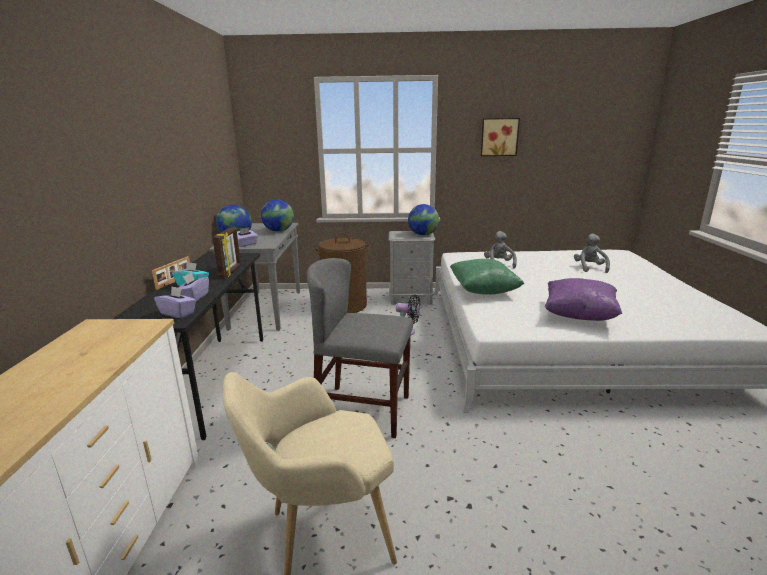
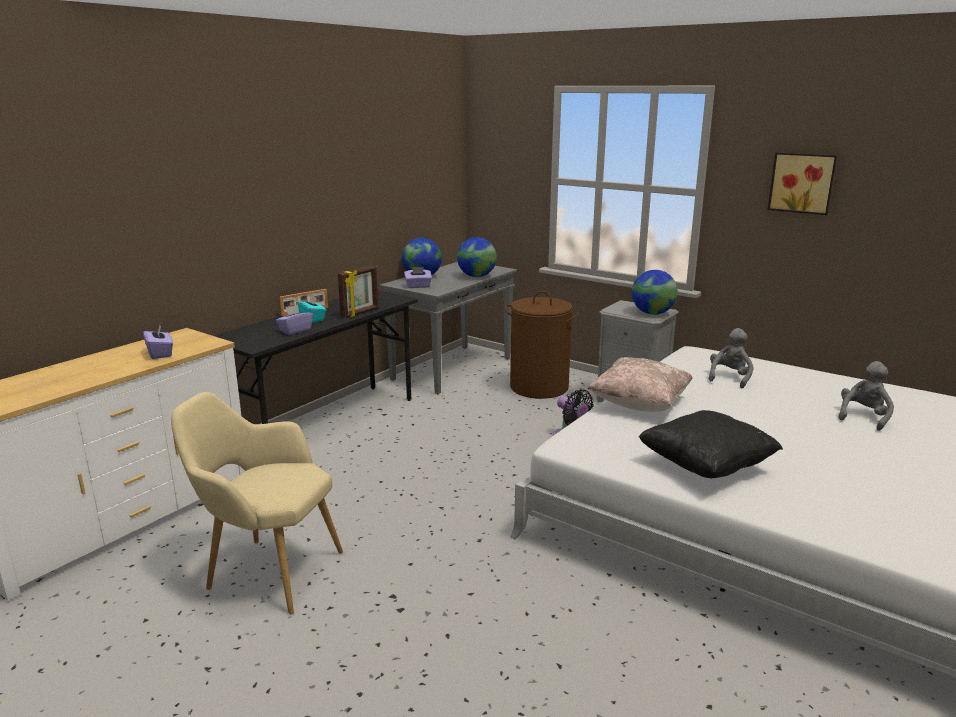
camera: 35 degrees right, 0 degrees up
(178, 313) = (264, 341): purple tissue box -> purple tissue box (160, 353)
(363, 410) = (417, 496): grey chair -> none
(483, 291) = (639, 404): green pillow -> beige pillow
(579, 316) = (705, 467): purple pillow -> black pillow

